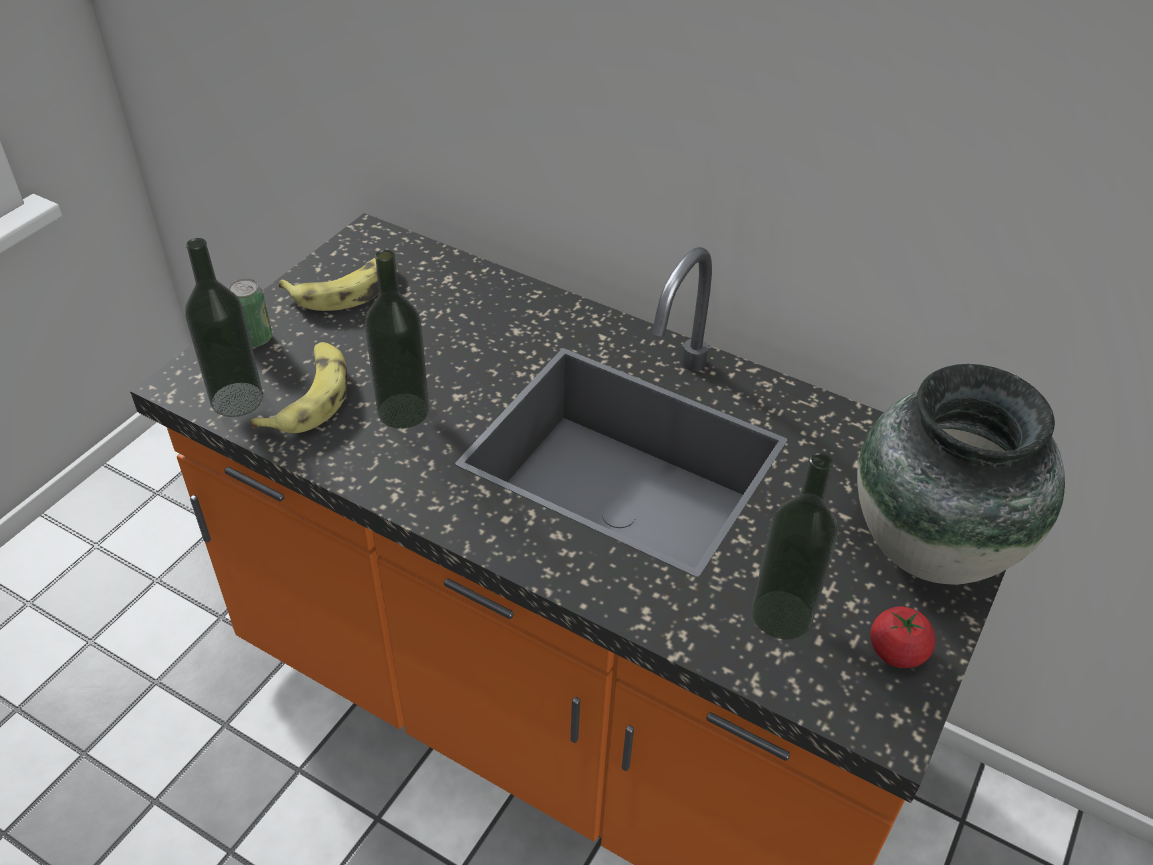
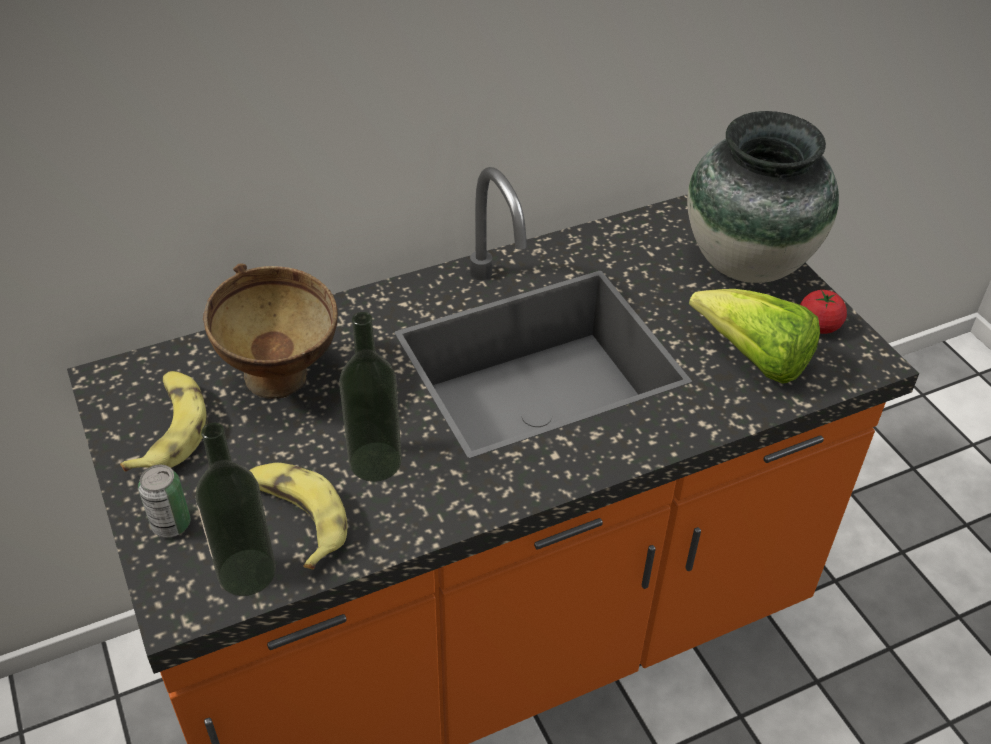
camera: 55 degrees left, 0 degrees up
(443, 320) = (284, 385): none -> brown bowl
(781, 614) = (753, 359): bottle -> lettuce

